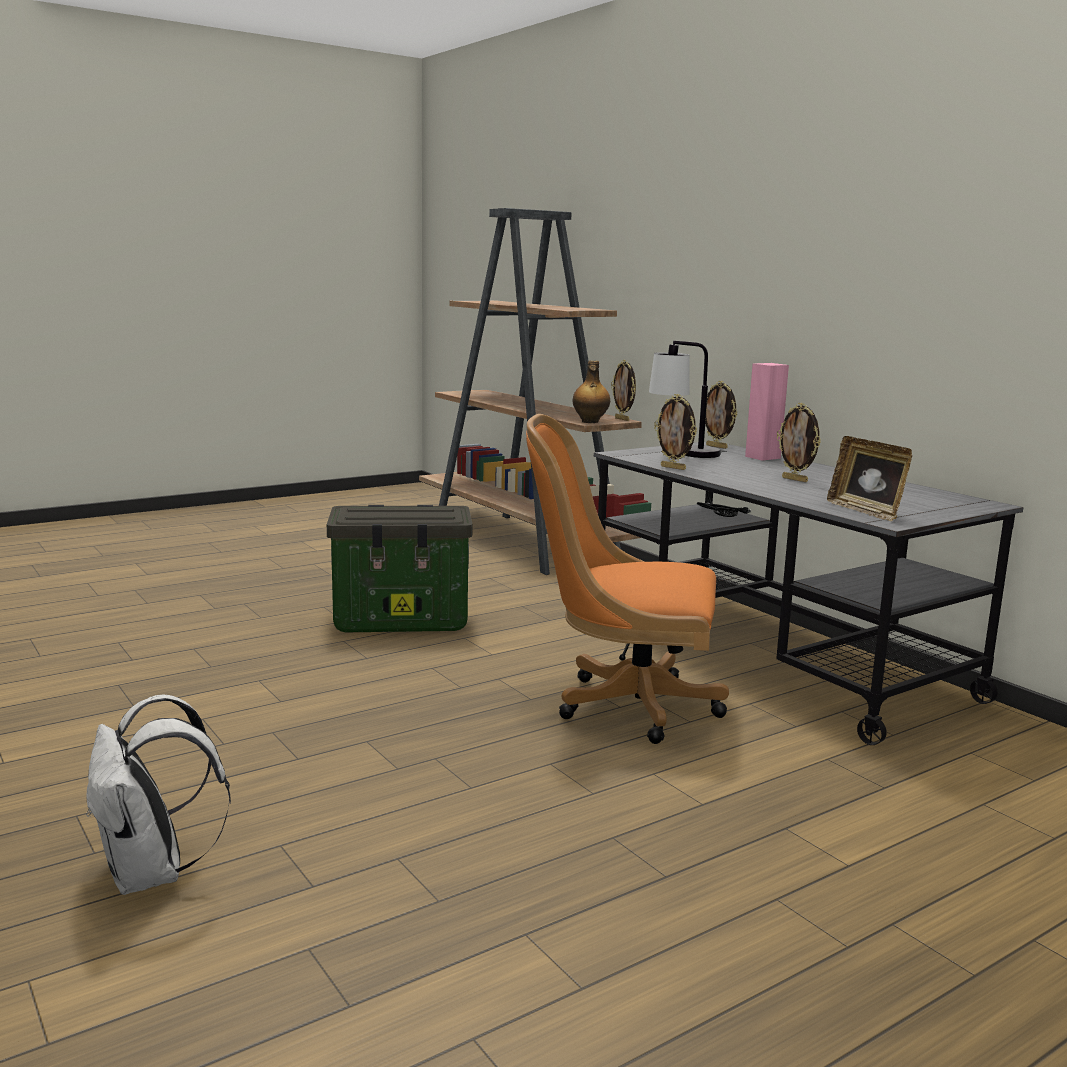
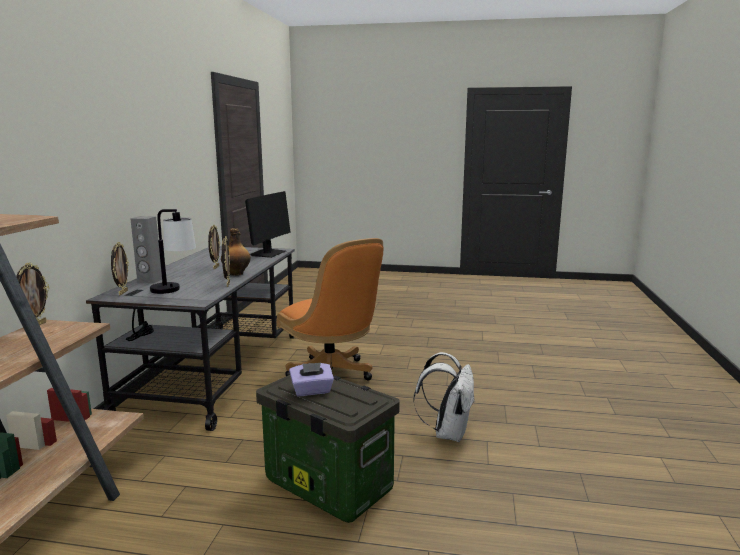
camera: 135 degrees left, 0 degrees up
(152, 874) = (585, 384): white backpack -> white backpack (448, 433)
(414, 510) = (312, 391): none -> purple tissue box
(590, 422) = (79, 327): bottle -> bottle (237, 274)
(762, 457) = (149, 281): pink speaker -> grey speaker
(866, 511) = (268, 253): picture frame -> monitor

